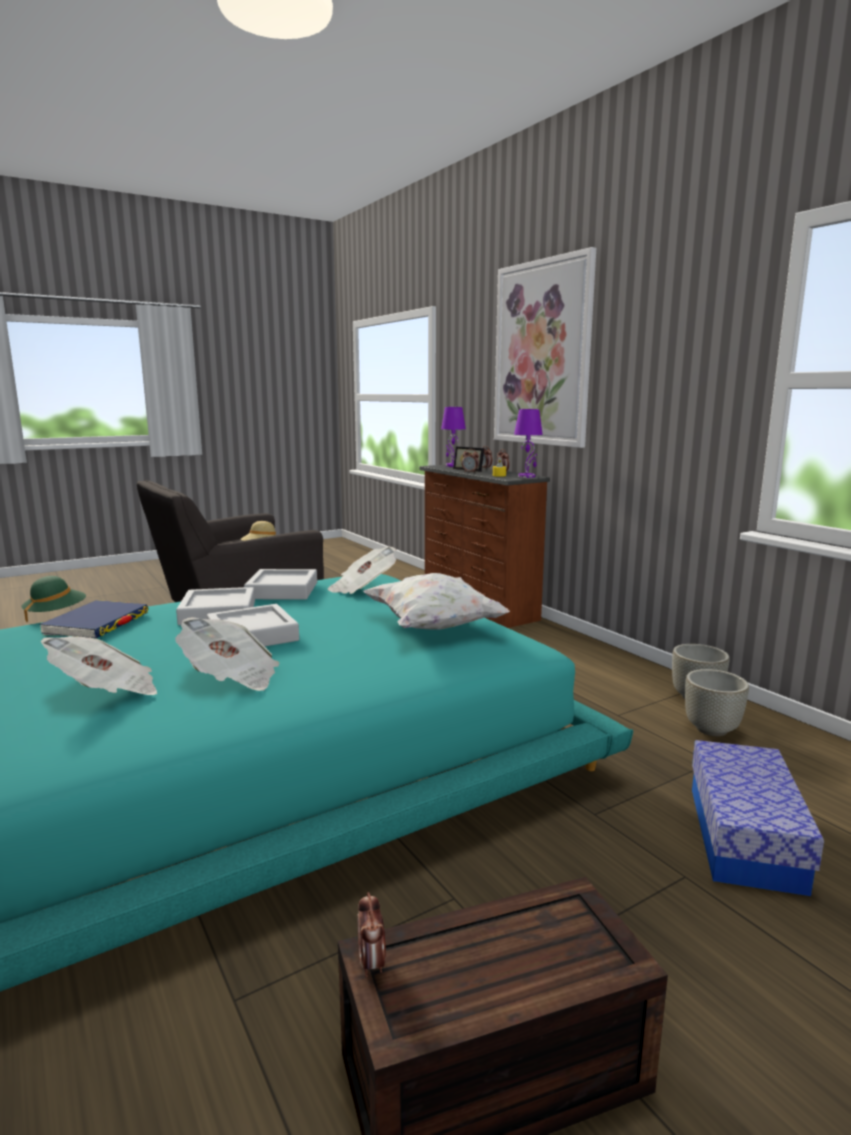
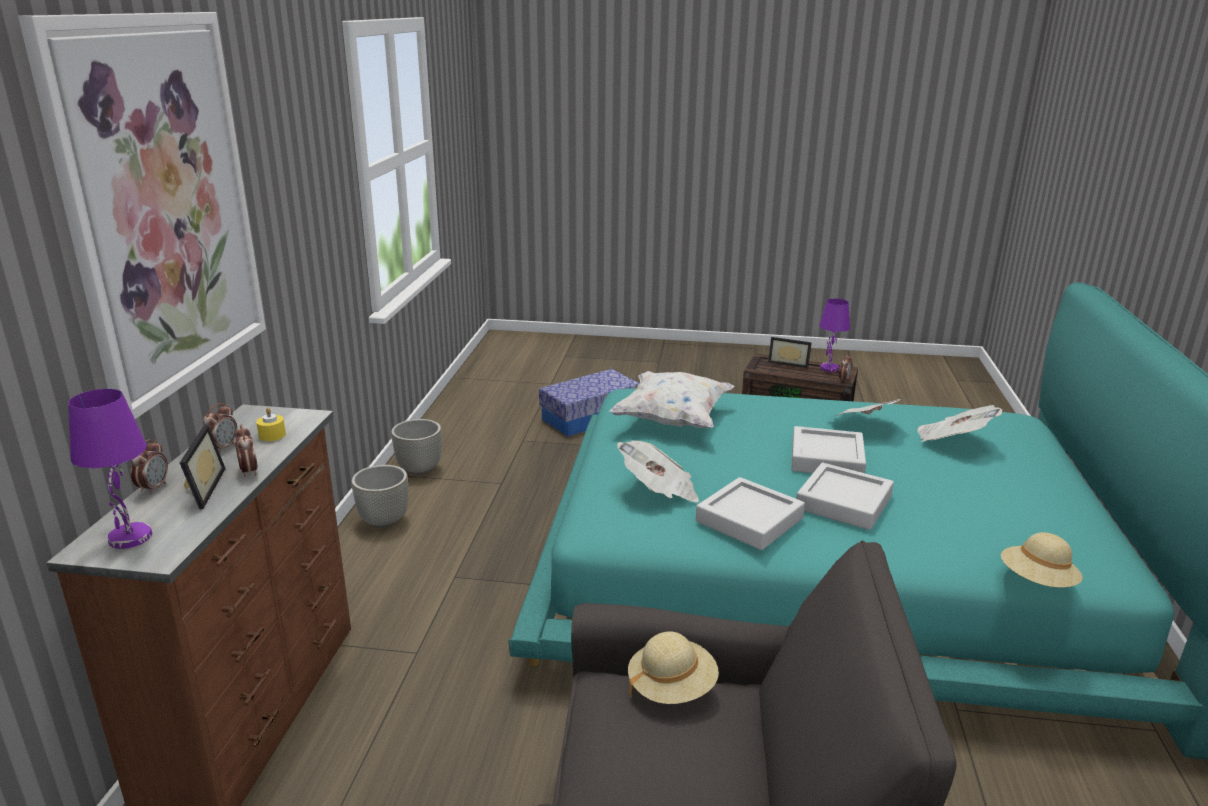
camera: 140 degrees left, 10 degrees up
(56, 614) = (1037, 582): green hat -> beige hat
(97, 624) = (977, 531): blue book -> none
(527, 476) = (260, 415): purple table lamp -> purple table lamp (828, 368)
(548, 970) = (789, 363): none -> picture frame
(710, 729) = (472, 451): grey planter -> grey planter (384, 521)

